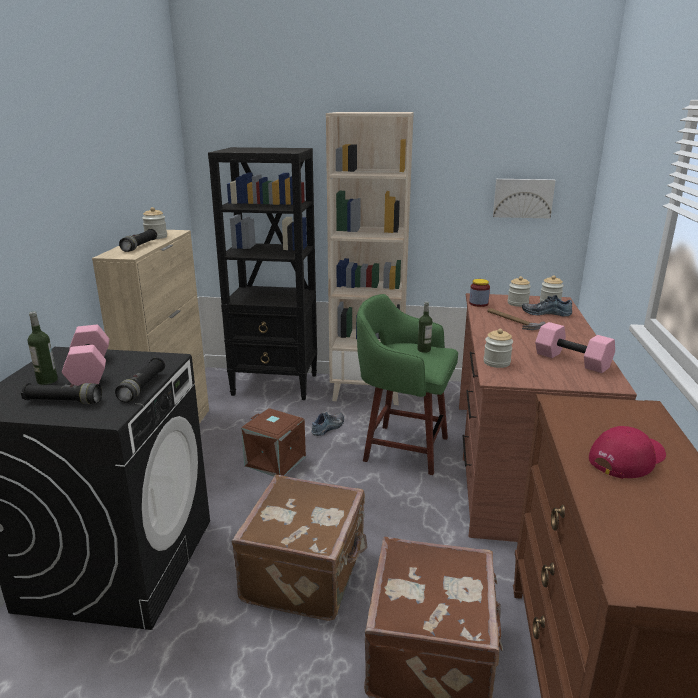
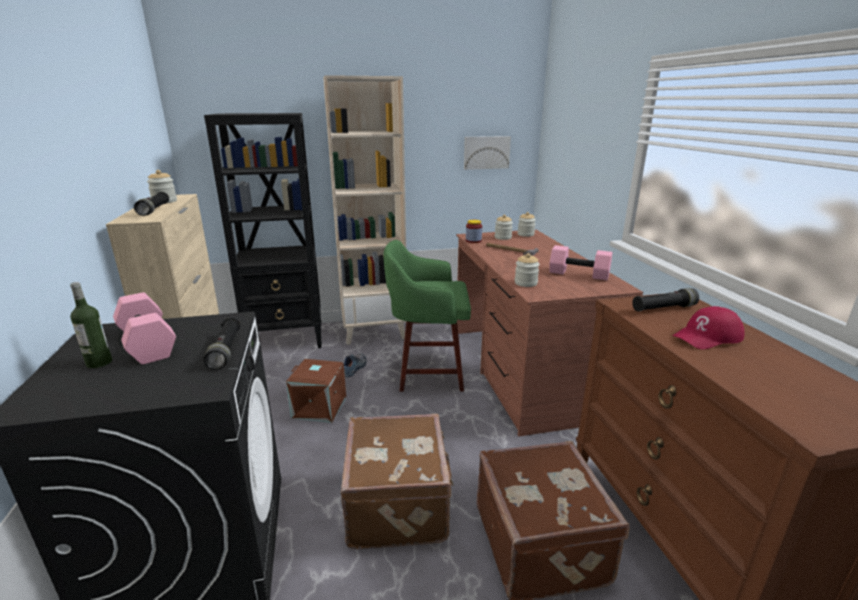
camera: 20 degrees left, 0 degrees up
(63, 401) = (137, 382): black flashlight -> black flashlight (663, 308)
(424, 350) = (440, 284): bottle -> none
(546, 313) = (529, 242): shoe -> none
(627, 458) = (708, 337): red cap -> red cap turned 150 degrees counterclockwise

